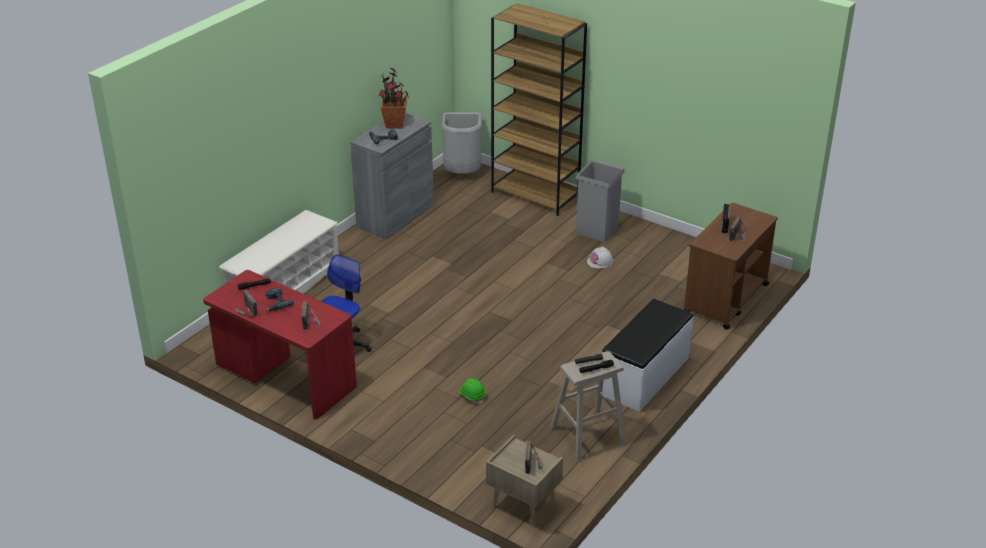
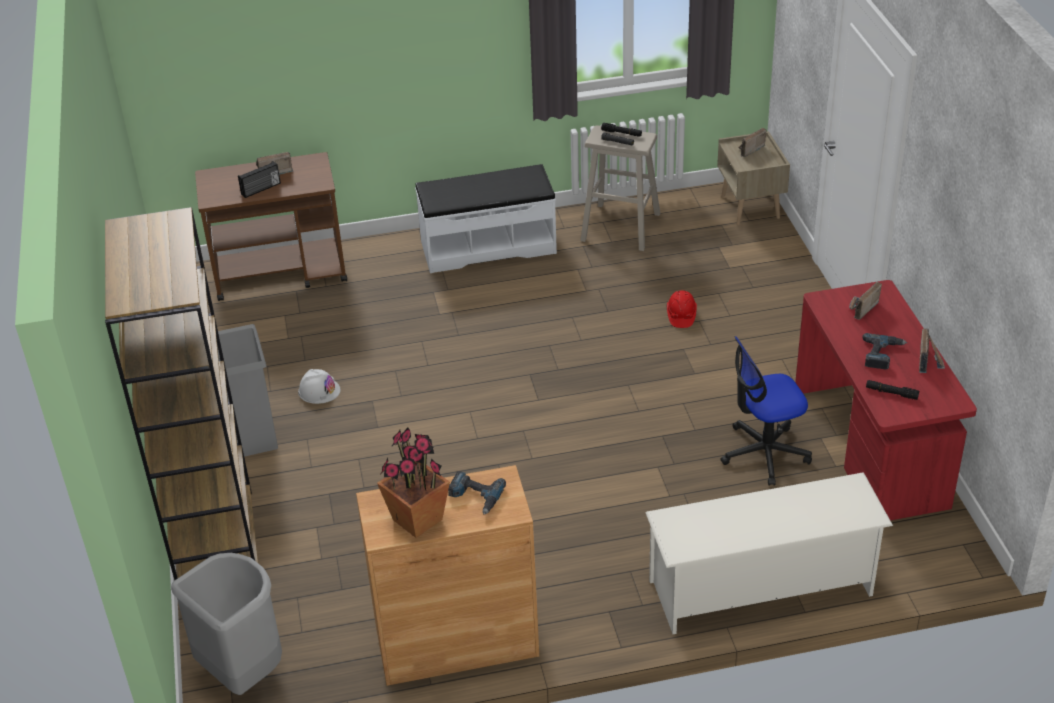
camera: 135 degrees left, 5 degrees up
(395, 216) = (456, 641): grey cabinet -> brown cabinet
(472, 396) = (681, 316): green hard hat -> red hard hat

